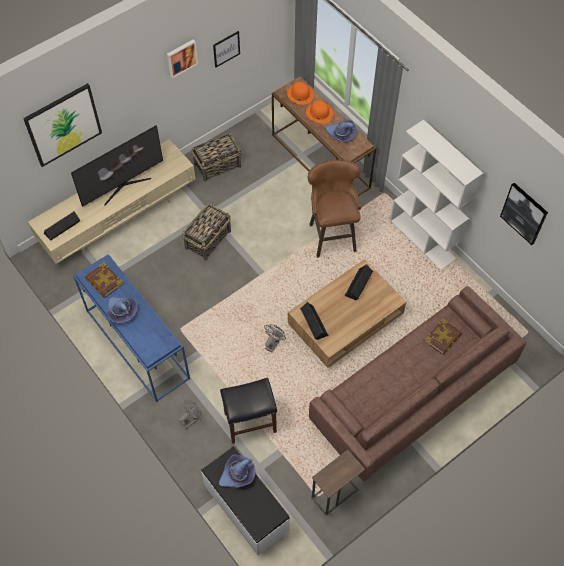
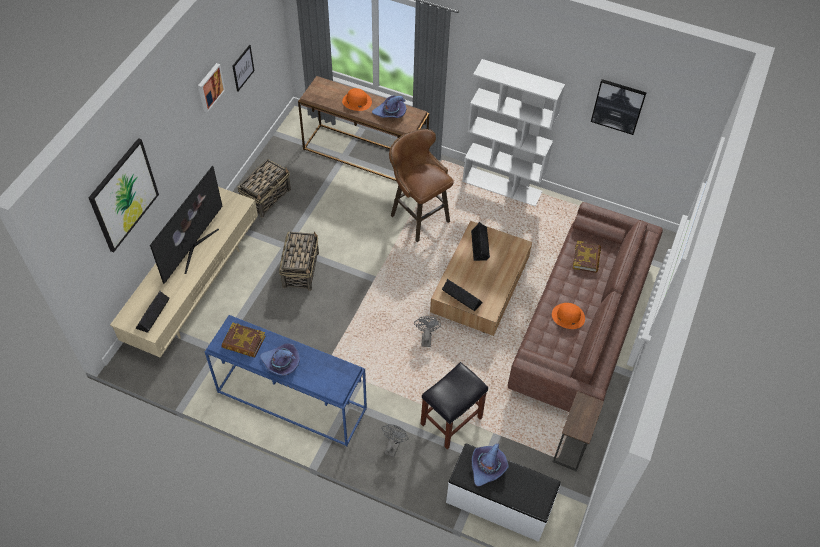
camera: 30 degrees left, 5 degrees down
(300, 94) = (327, 91): orange hat -> orange hat (568, 316)

